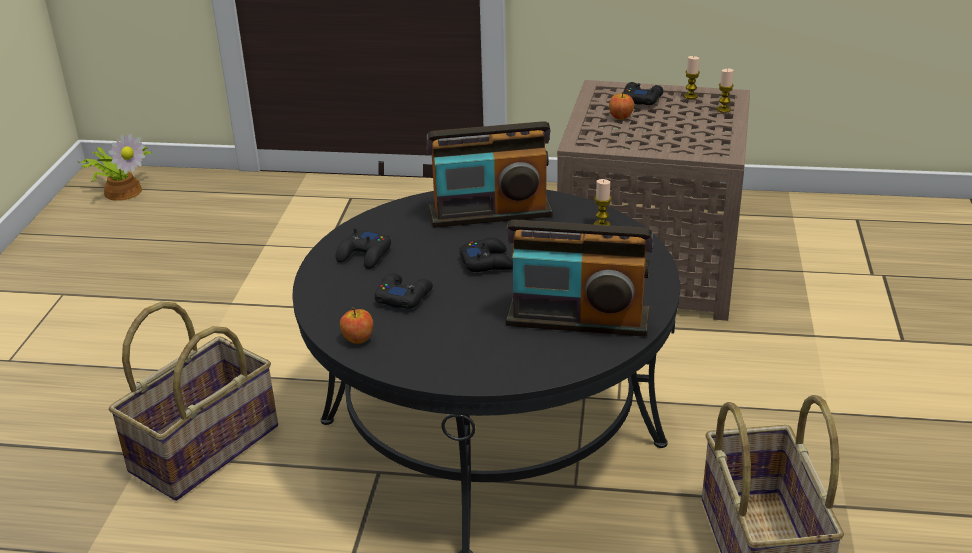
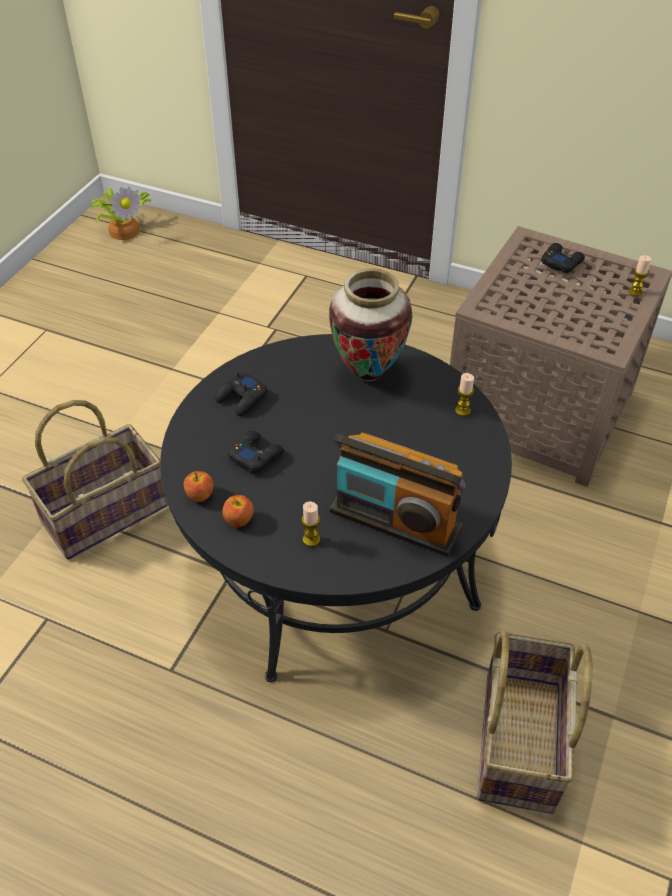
camera: 15 degrees right, 15 degrees up
(487, 262) = (343, 432): black game controller -> none
(490, 213) = (368, 373): radio -> vase
(621, 117) = (532, 281): apple -> apple (239, 520)
(690, 96) = (610, 267): candle -> candle (311, 539)

